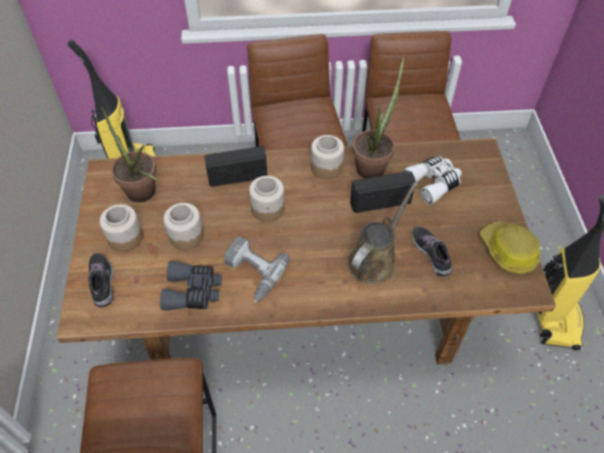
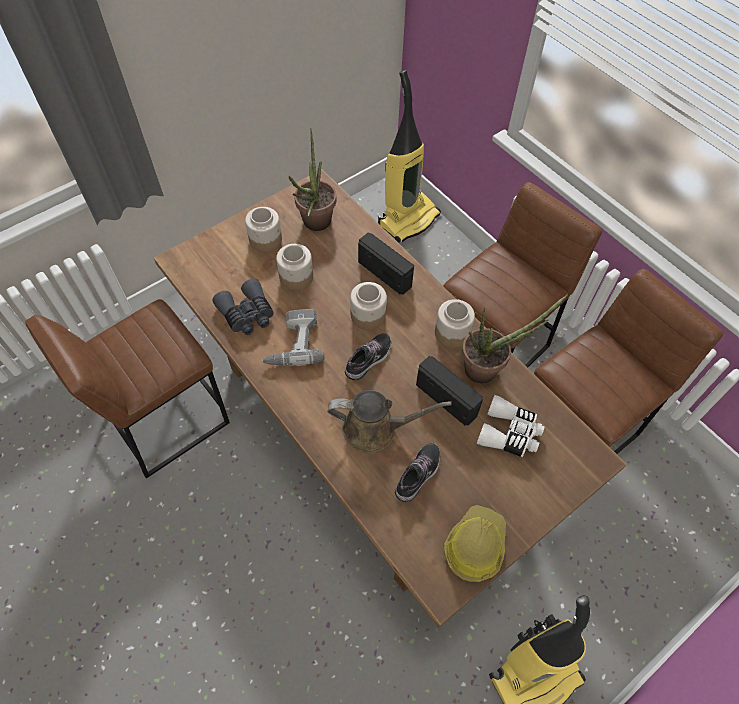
camera: 55 degrees right, 5 degrees up
(102, 282) = (216, 252): shoe -> shoe (369, 359)

